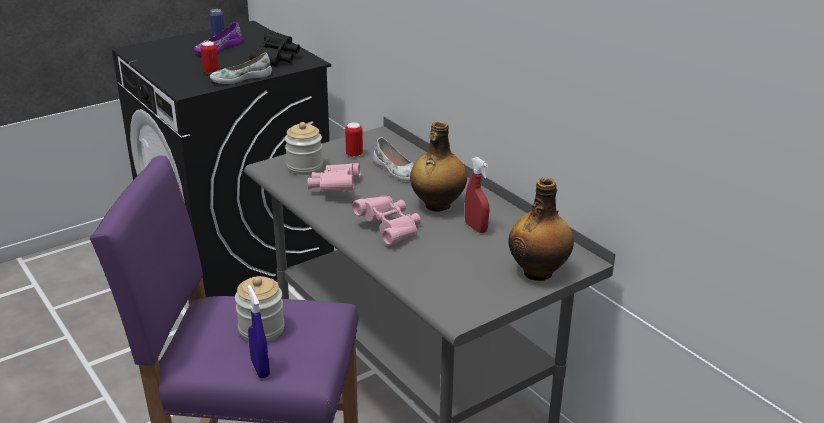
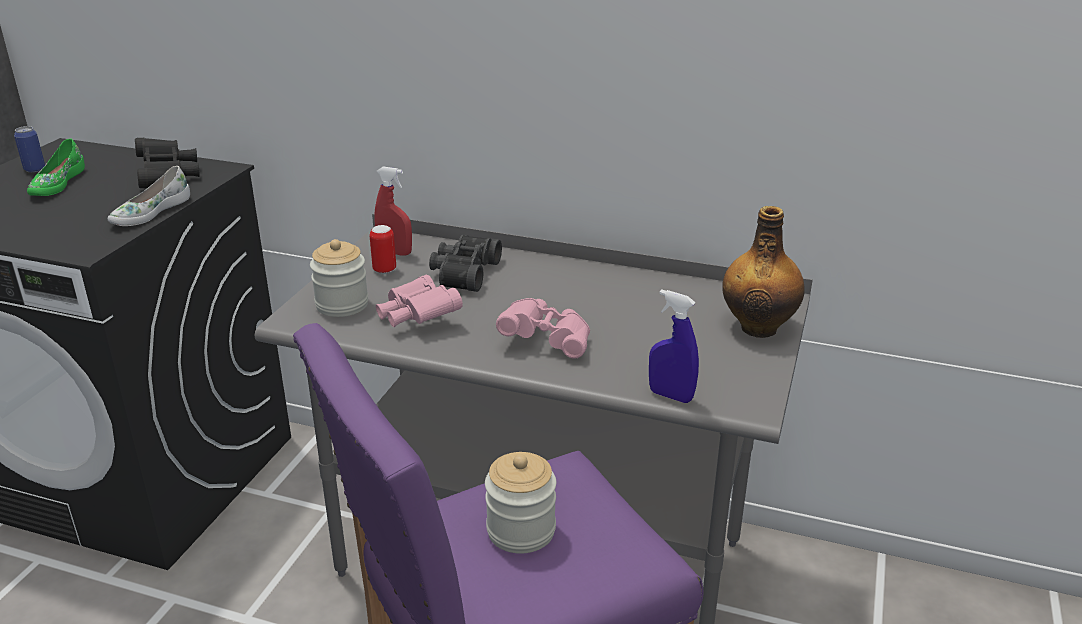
camera: 35 degrees left, 0 degrees up
(211, 72) = (90, 216): can -> none
(218, 48) = (56, 183): purple shoe -> green shoe
(260, 368) = (585, 580): blue spray bottle -> blue spray bottle (670, 396)
(397, 171) = (463, 273): white shoe -> black binoculars
(437, 205) = (561, 295): bottle -> none
(476, 228) = (634, 305): red spray bottle -> red spray bottle (395, 252)

